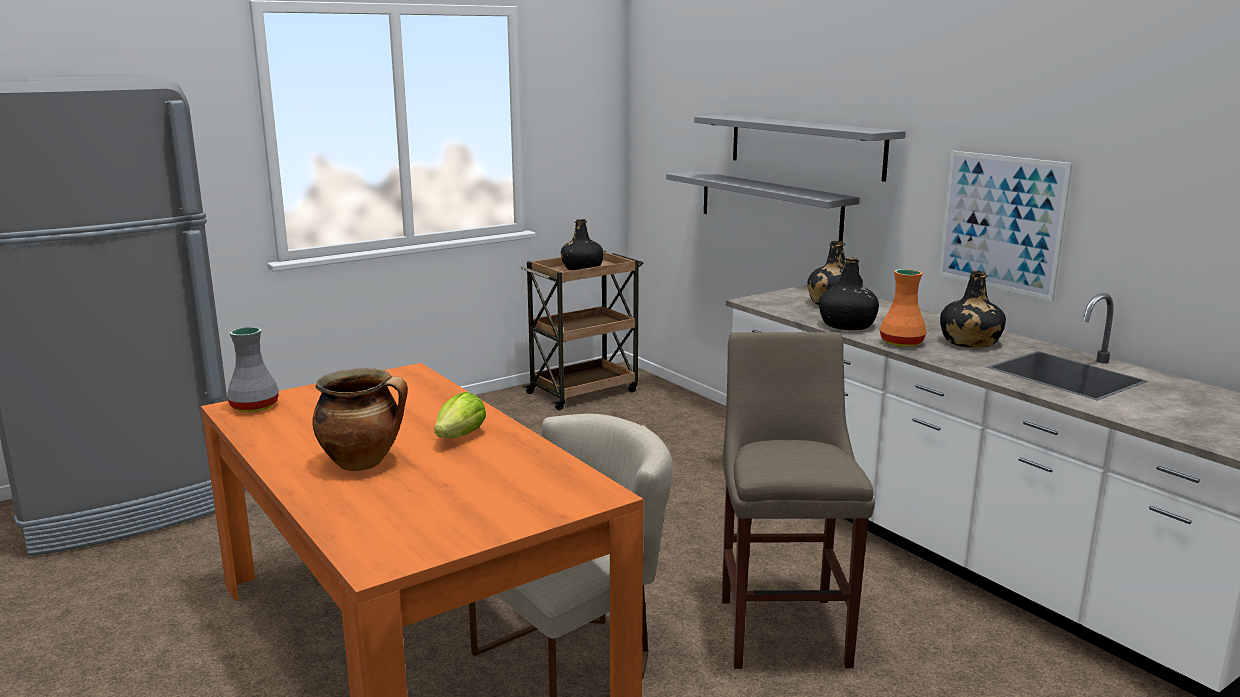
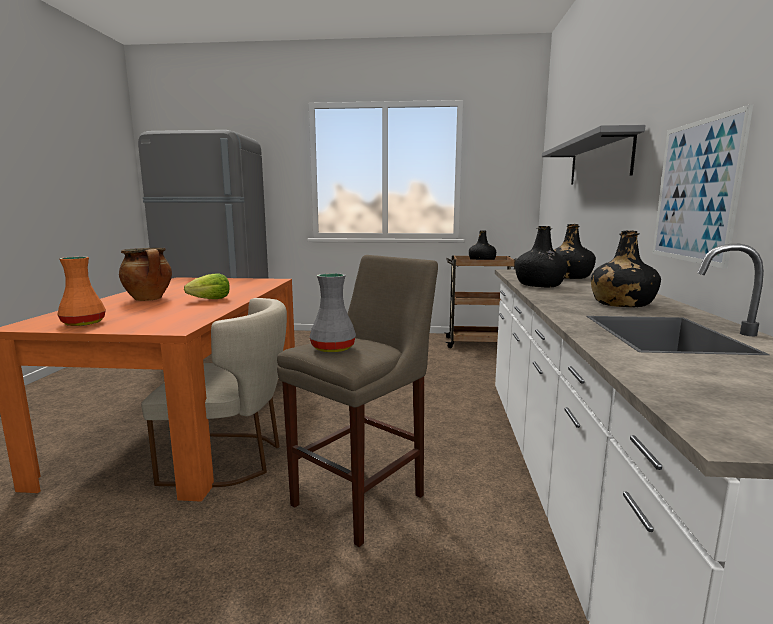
camera: 40 degrees right, 5 degrees down
(253, 407) = (186, 280): grey vase -> grey vase (332, 348)
(769, 205) = (582, 214): grey shelf -> none
(901, 342) = (553, 296): orange vase -> orange vase (84, 323)

